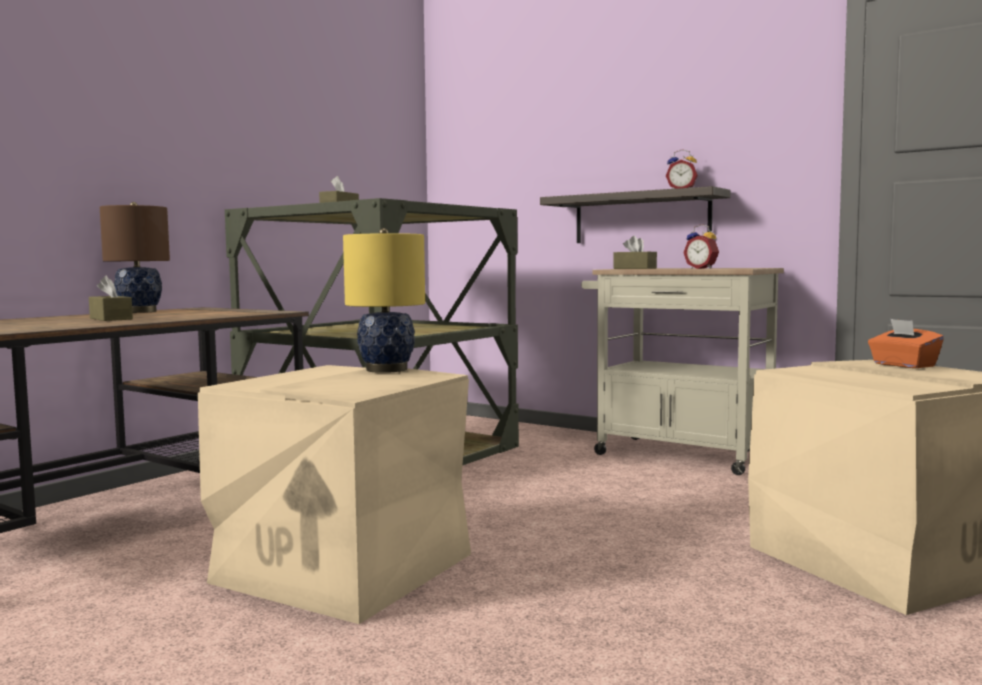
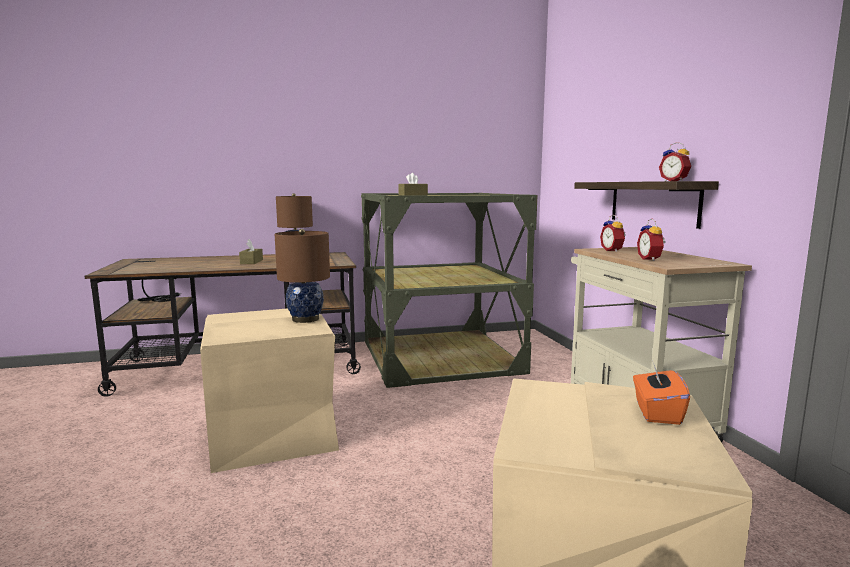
camera: 40 degrees right, 5 degrees up
(386, 369) = (305, 319): yellow table lamp -> brown table lamp
(635, 268) = (613, 250): brown tissue box -> alarm clock

